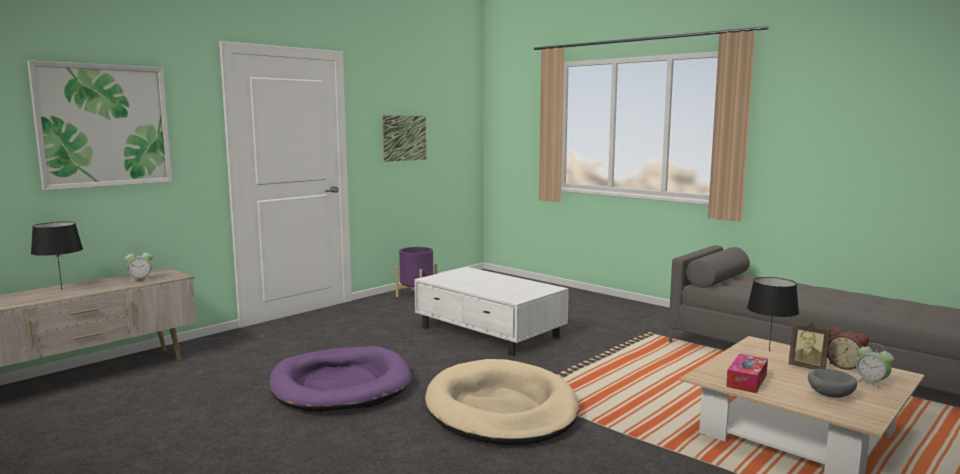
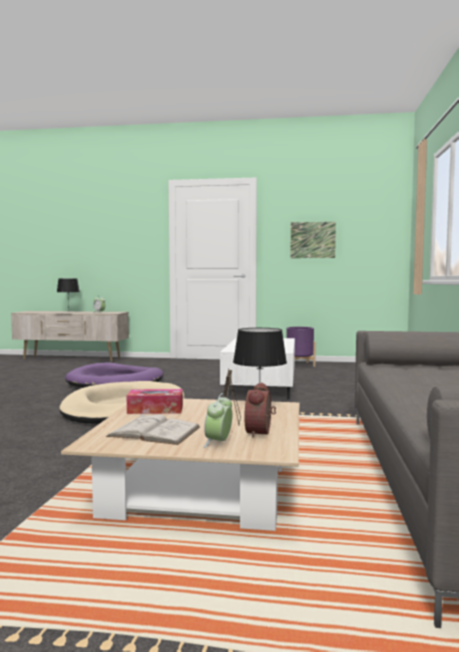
camera: 55 degrees right, 5 degrees down
(104, 125) = (104, 231): picture -> none
(829, 395) = (154, 432): grey bowl -> white book

